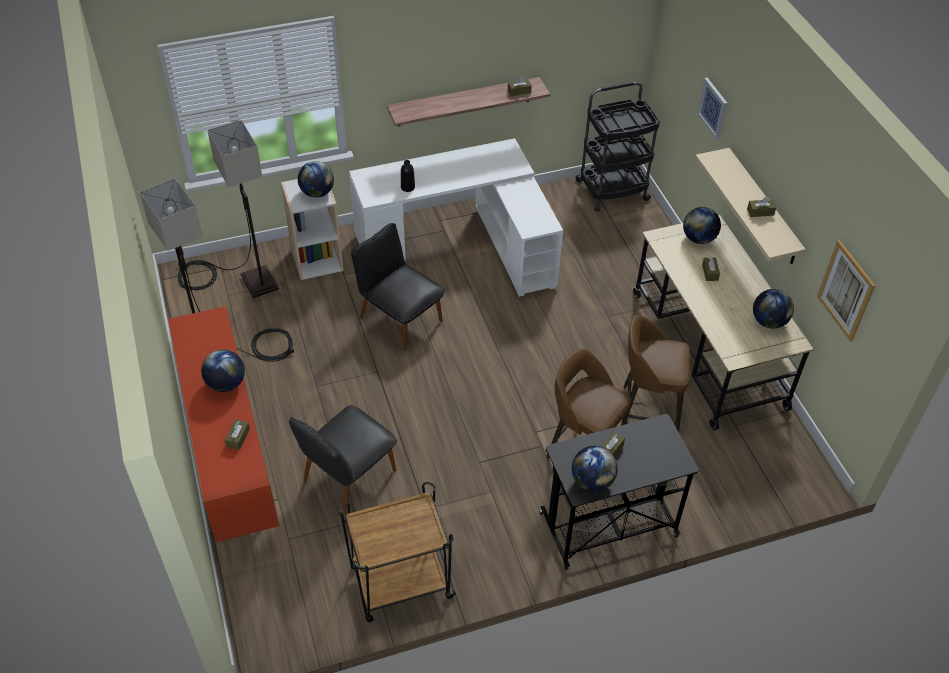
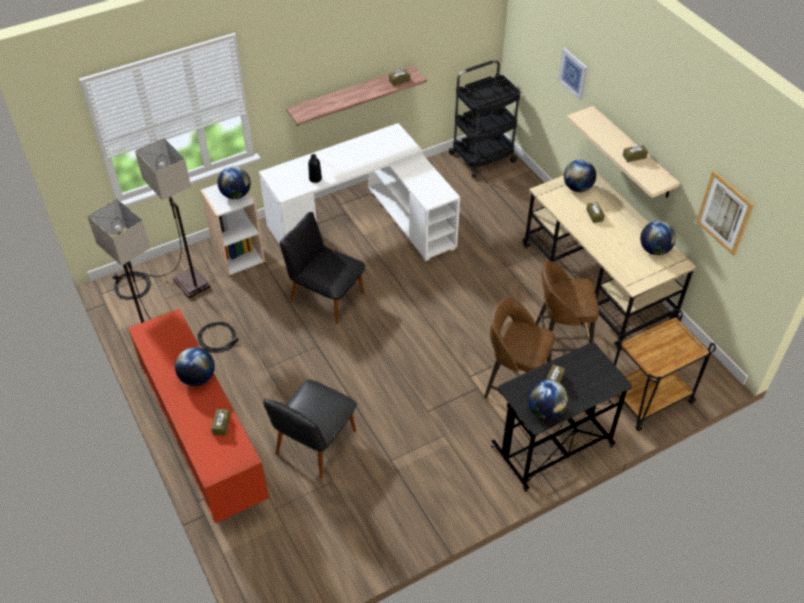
camera: 10 degrees left, 0 degrees up
(399, 583) = (384, 529): brown cart -> brown cart (647, 399)

